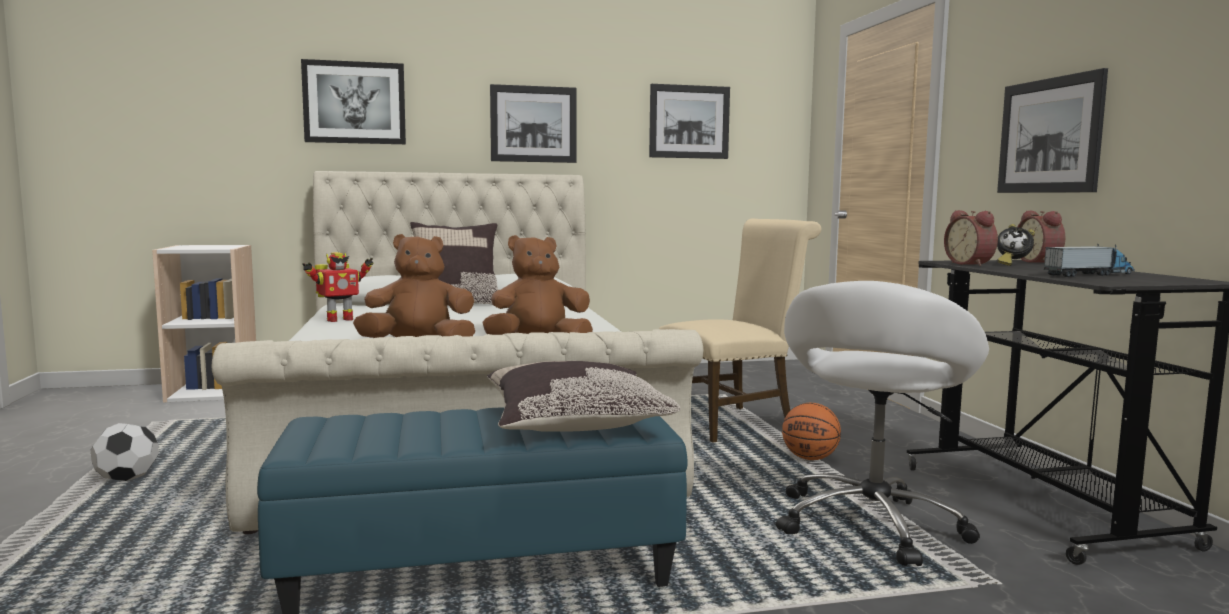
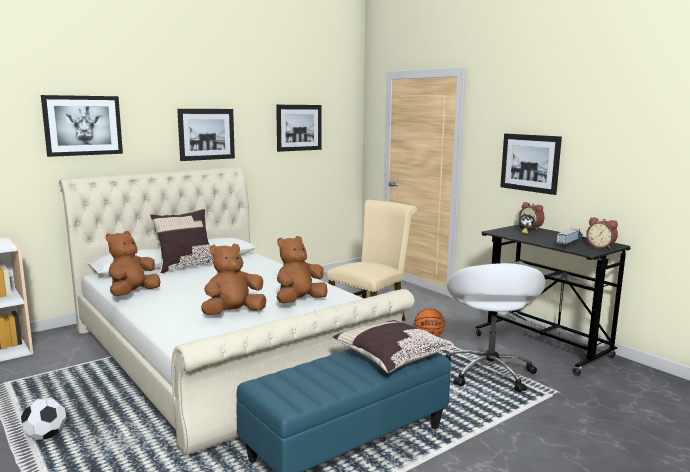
camera: 25 degrees left, 5 degrees up
(338, 320) = (133, 294): toy robot -> brown plush toy
(971, 264) = (510, 234): alarm clock -> alarm clock (601, 246)

